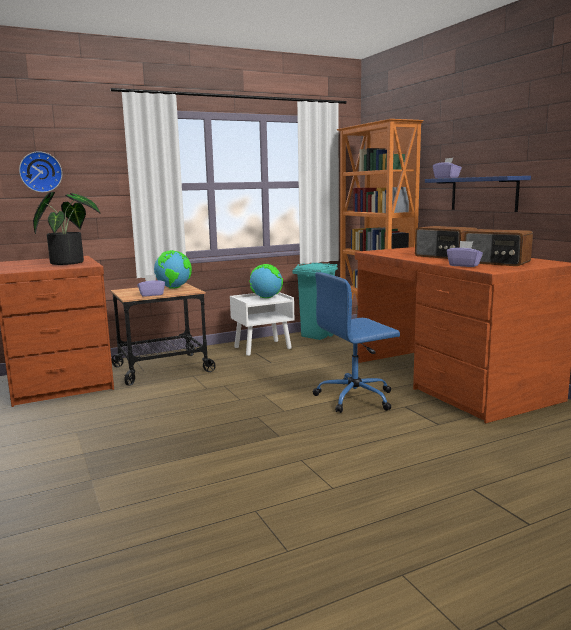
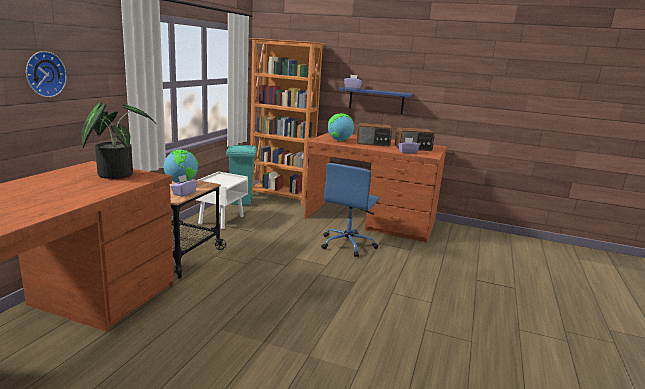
camera: 45 degrees left, 5 degrees up
(266, 297) = (223, 179): globe -> globe (339, 141)

